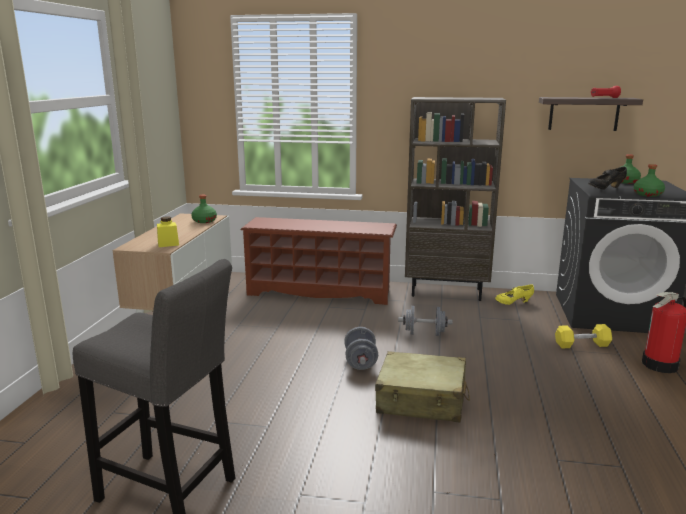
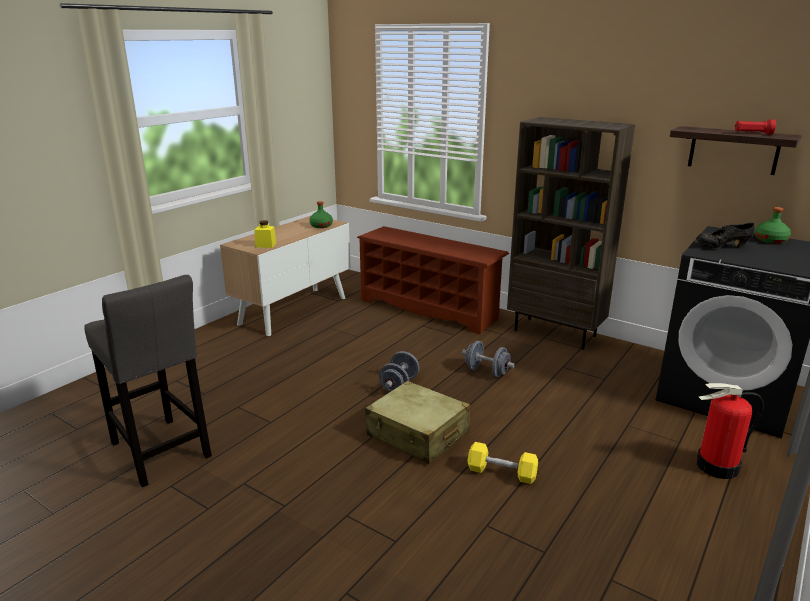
camera: 25 degrees right, 5 degrees up
(513, 303) = (618, 359): yellow shoe -> none
(582, 344) = (646, 421): yellow dumbbell -> yellow dumbbell (501, 472)
(648, 194) = (763, 262): green bottle -> none

